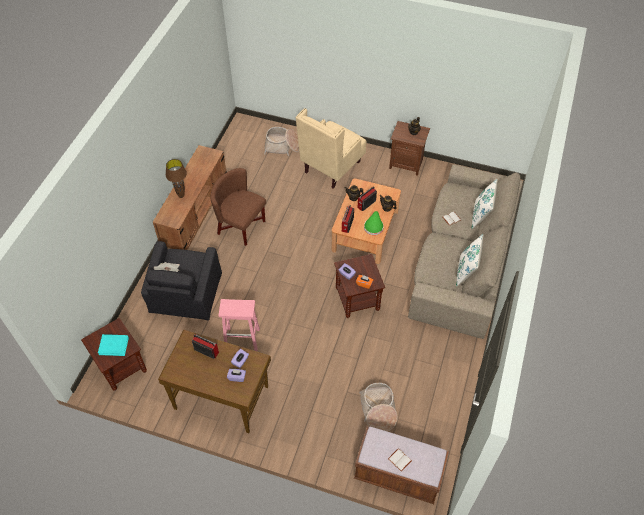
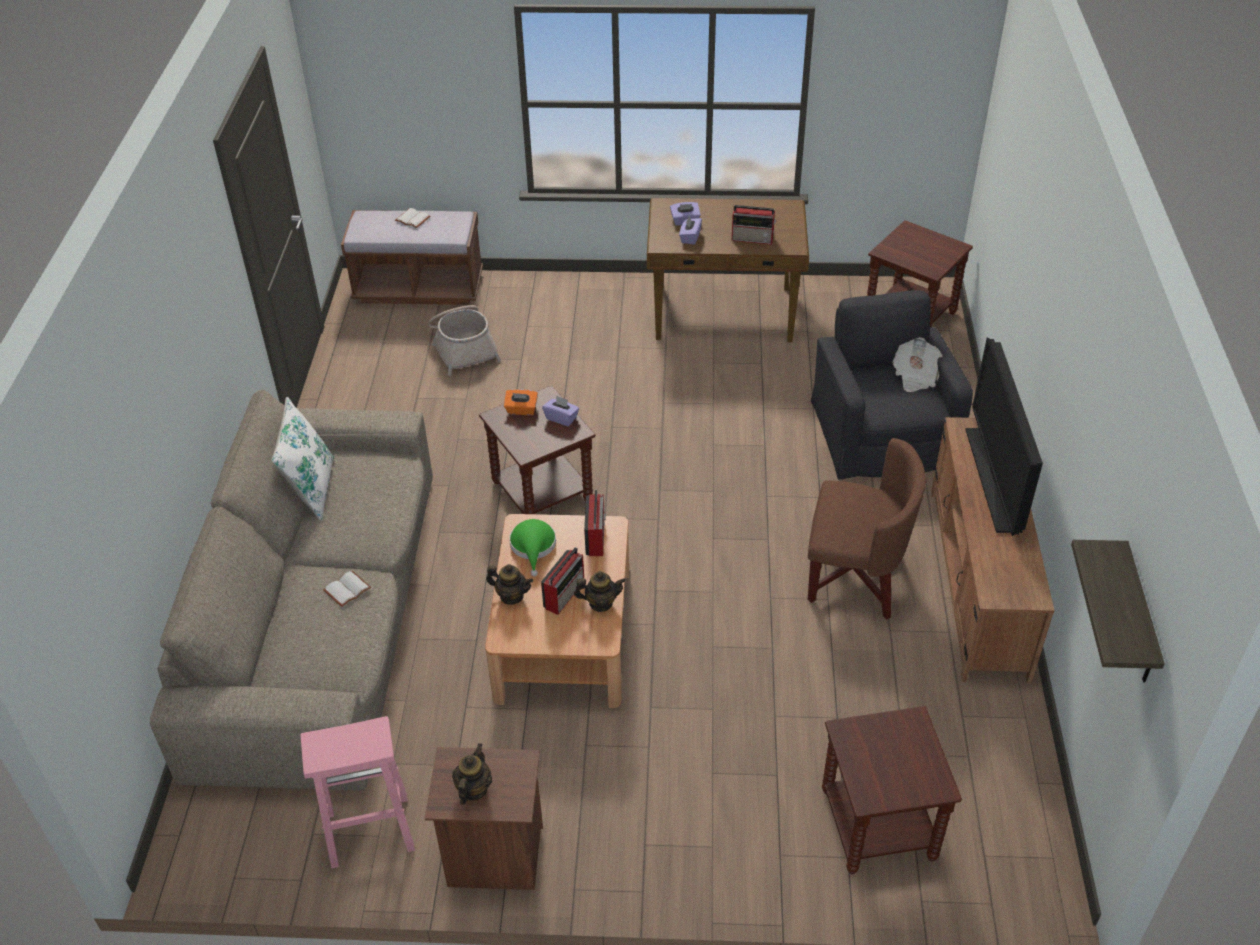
camera: 165 degrees right, 10 degrees down
(114, 345) = (913, 248): turquoise book -> none
(181, 195) = (994, 480): brown table lamp -> television
(209, 61) = (1139, 618): none -> shelf
(243, 339) = (733, 389): pink stool -> pink stool (368, 832)
(282, 147) = (877, 824): basket -> brown side table
(332, 167) = (706, 789): beige armchair -> none
(481, 215) = (272, 617): white pillow -> none

